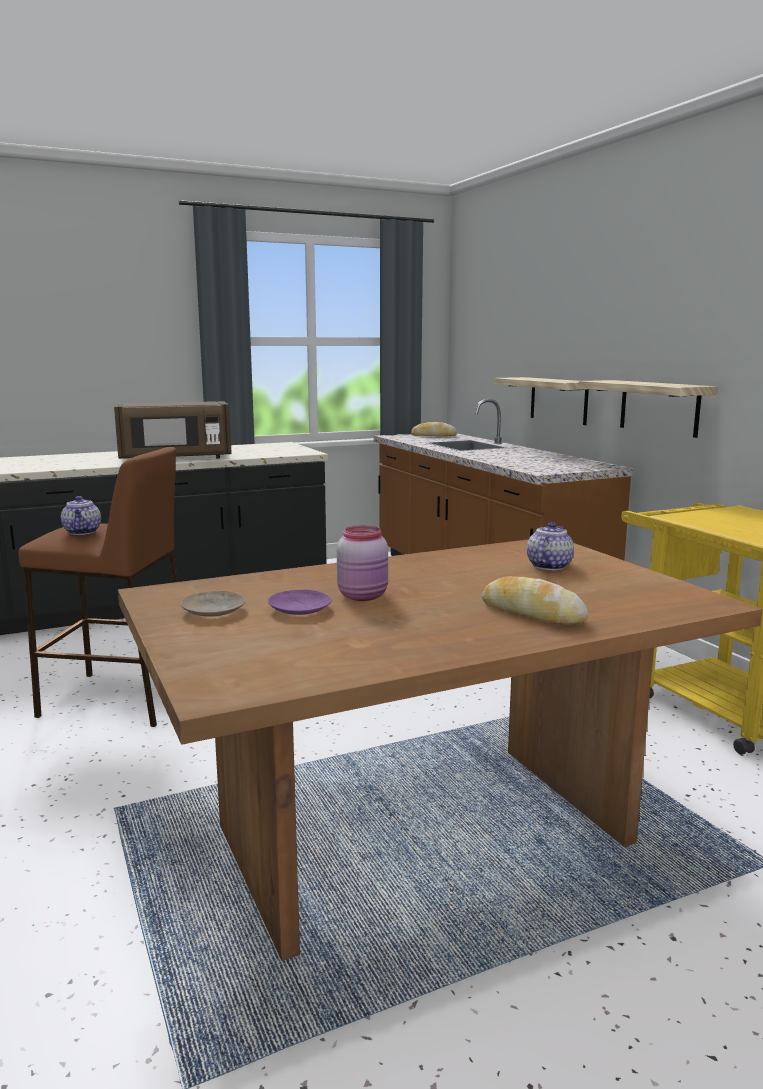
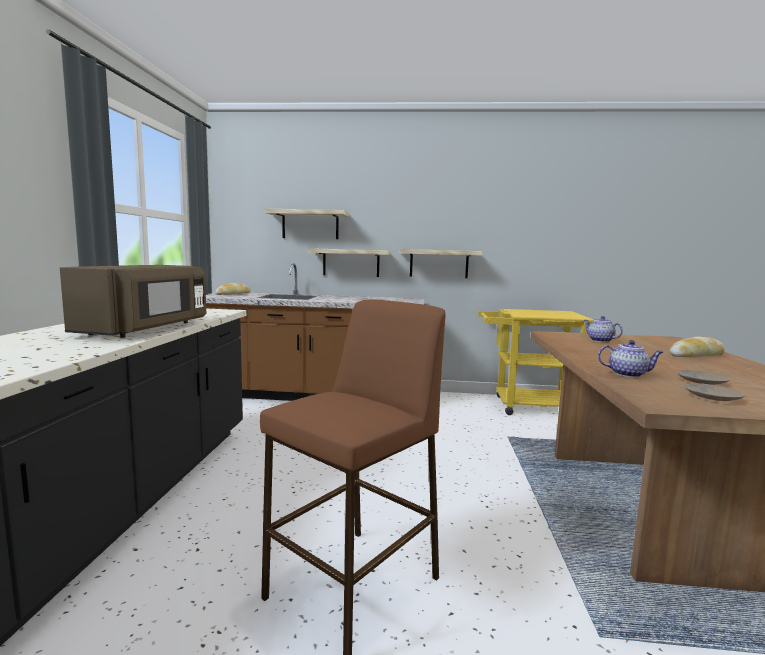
camera: 60 degrees left, 5 degrees down
(82, 532) = (354, 406): teapot -> teapot (628, 374)
(300, 609) = (700, 382): purple plate -> beige plate
(364, 596) = (665, 368): pink jar -> none
(523, 342) = (310, 225): none -> shelf

